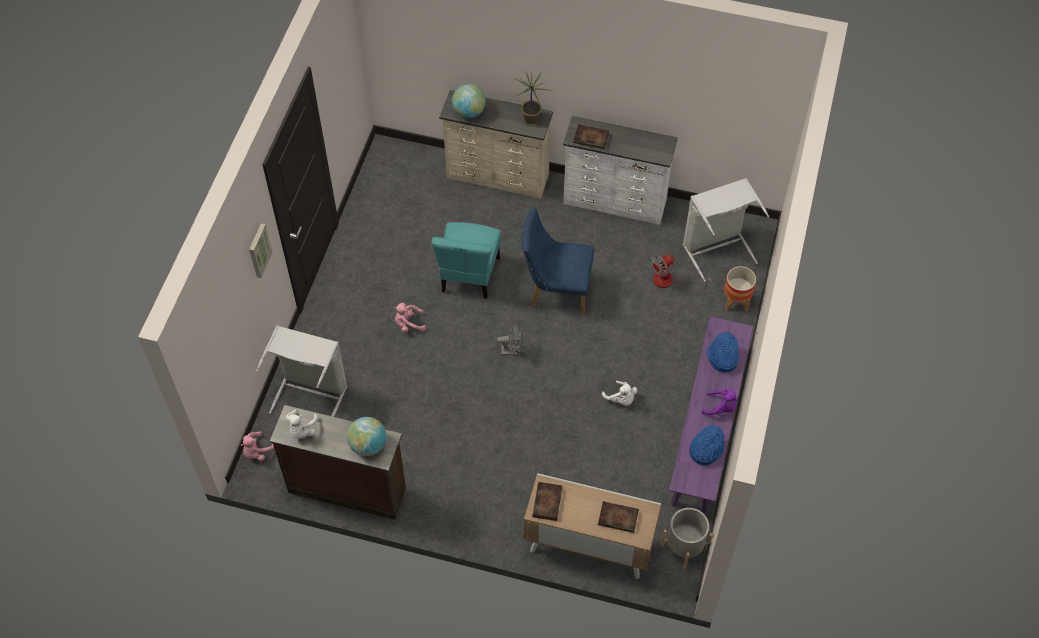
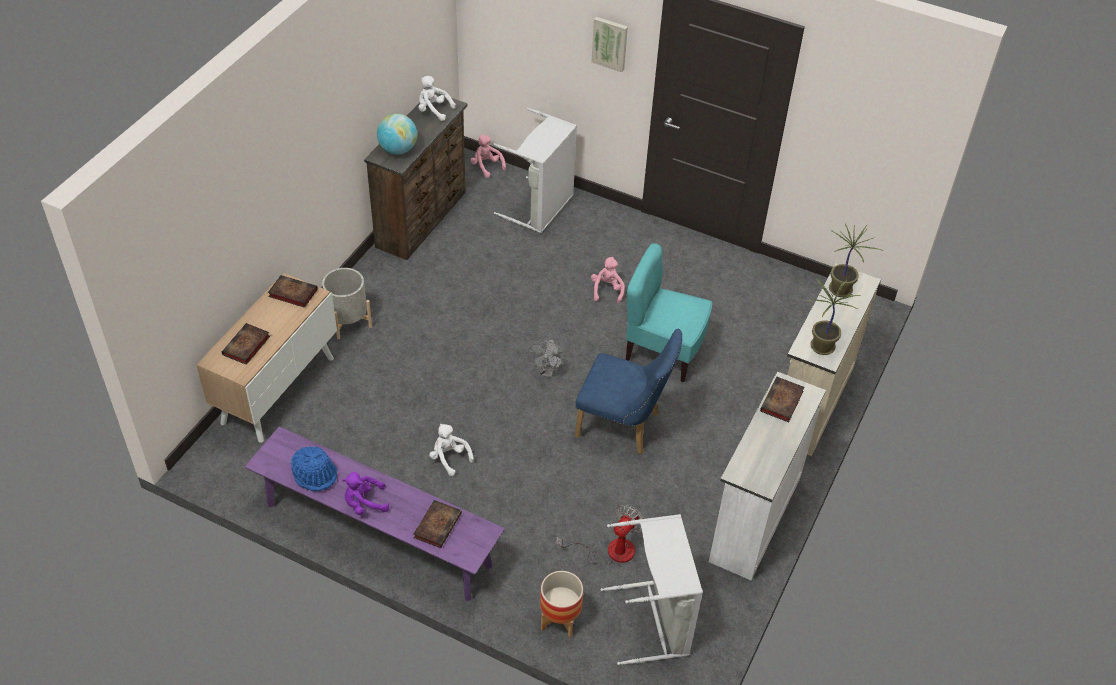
camera: 100 degrees right, 10 degrees down
(469, 112) = (841, 290): globe -> potted plant
(555, 290) = (624, 427): blue chair -> blue chair turned 90 degrees clockwise
(621, 399) = (449, 458): white plush toy -> white plush toy turned 75 degrees clockwise
(670, 281) = (610, 551): fan -> fan turned 60 degrees clockwise
(684, 546) = (237, 474): grey planter -> grey planter (348, 321)
(721, 408) = (364, 504): purple plush toy -> purple plush toy turned 45 degrees clockwise
(722, 357) = (437, 524): blue hat -> book

